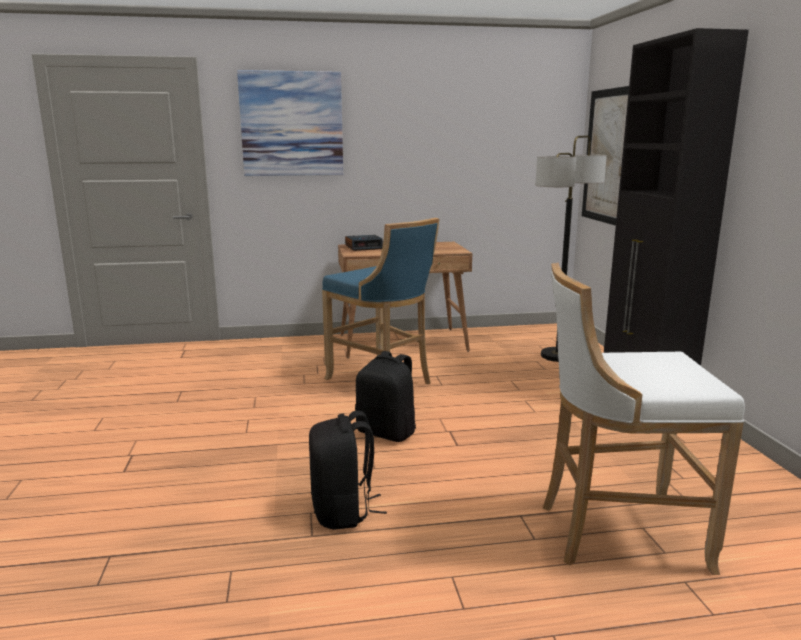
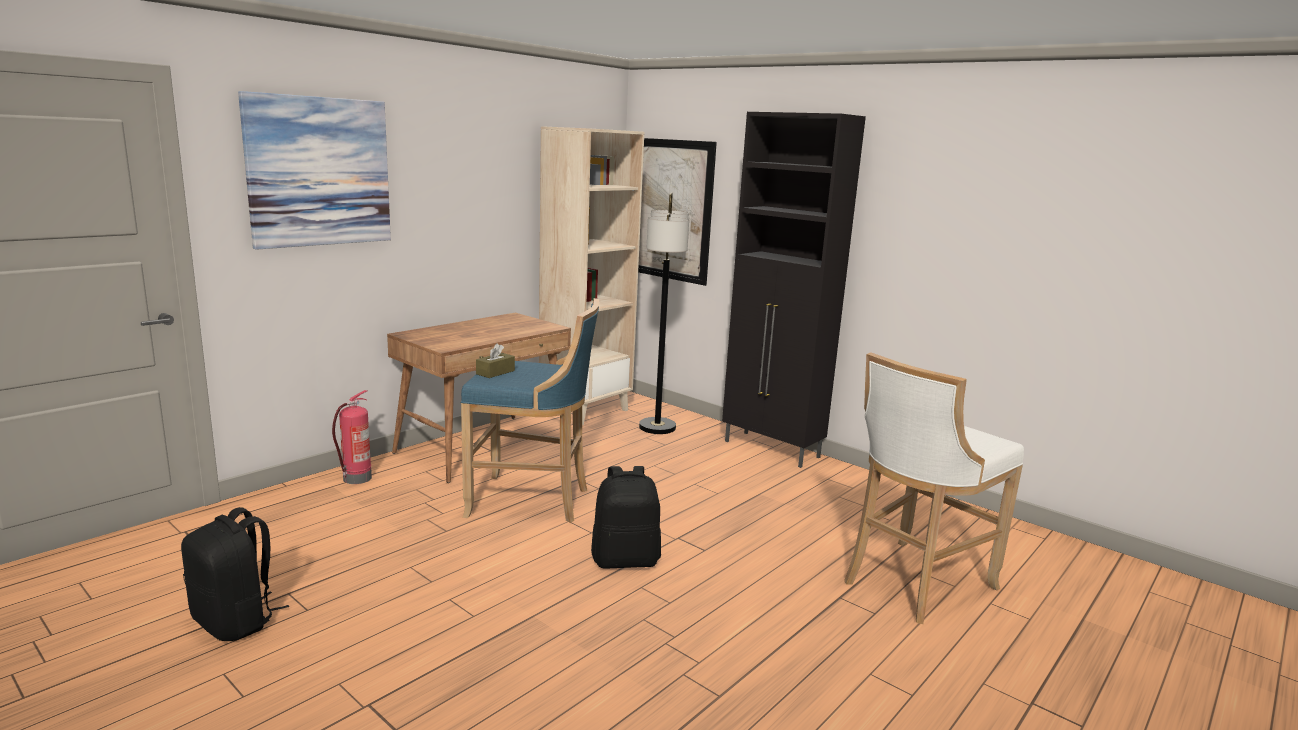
camera: 40 degrees left, 0 degrees up
(300, 344) = (356, 479): none -> fire extinguisher
(343, 512) = (710, 659): black backpack -> black backpack (236, 621)
(359, 272) = (495, 372): none -> brown tissue box
(364, 247) = (433, 334): alarm clock -> none
(515, 334) = (585, 410): none -> beige bookcase

